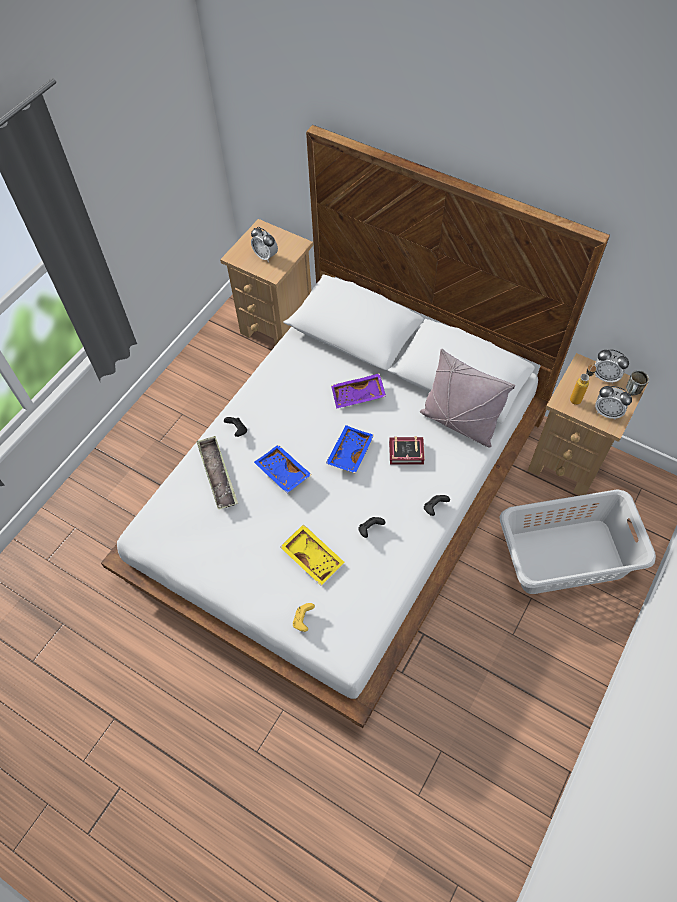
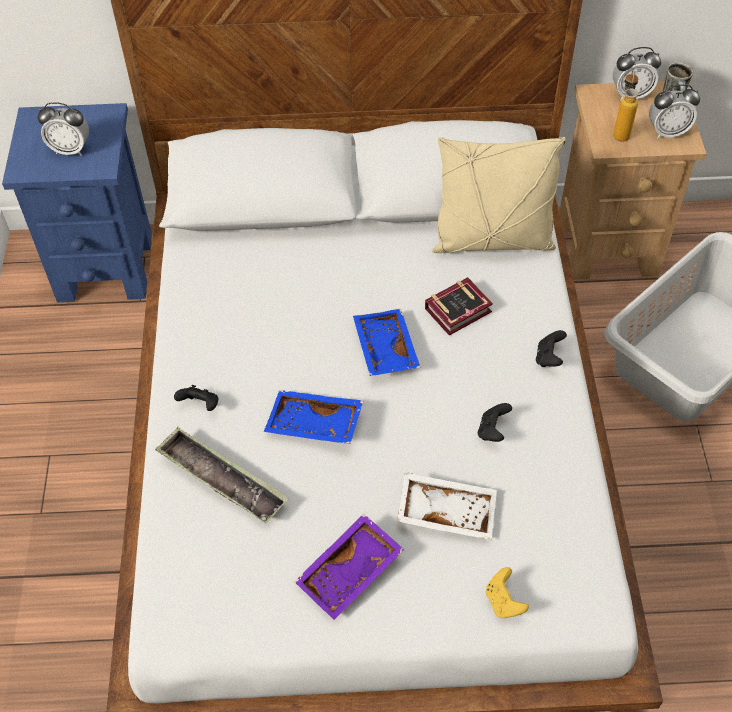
camera: 35 degrees left, 5 degrees down
(277, 327) = (106, 268): beige nightstand -> blue nightstand
(313, 557) = (447, 510): yellow tray -> white tray
(358, 396) = (336, 273): purple tray -> purple tray (351, 573)
(459, 423) = (492, 240): purple pillow -> beige pillow

